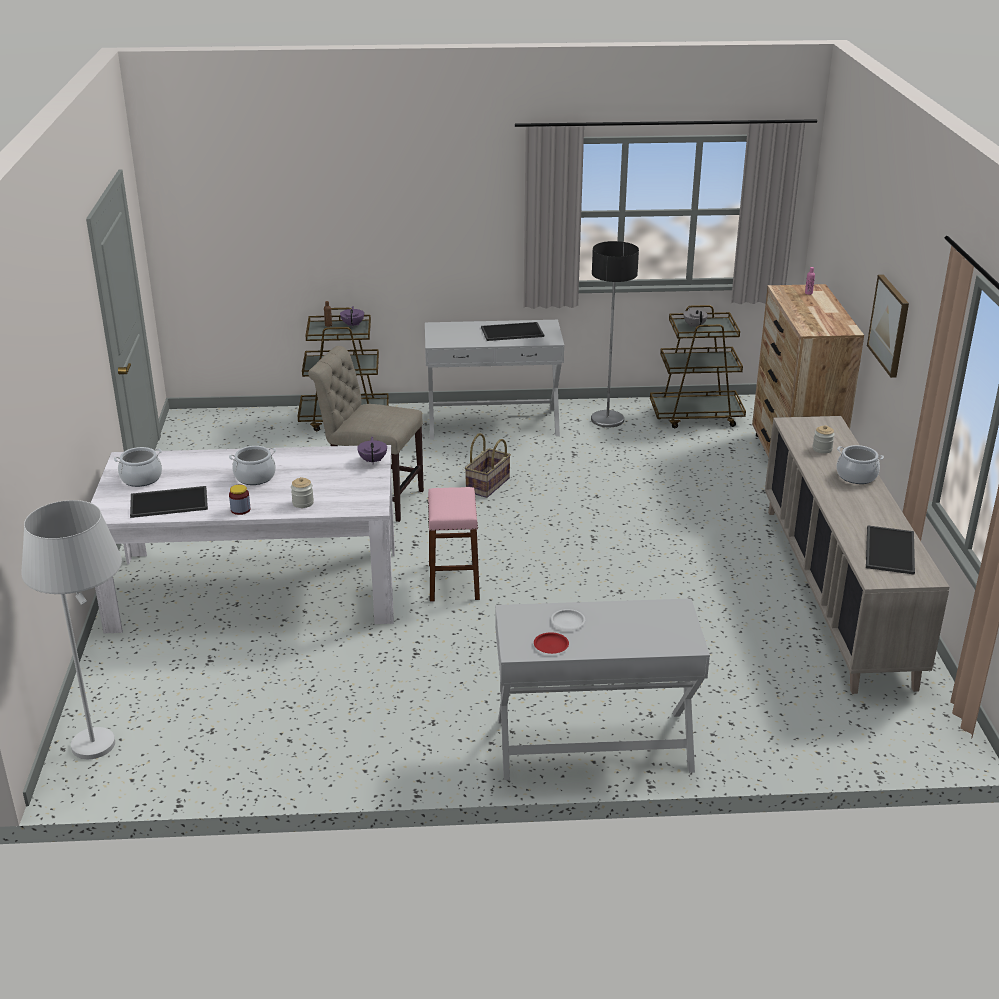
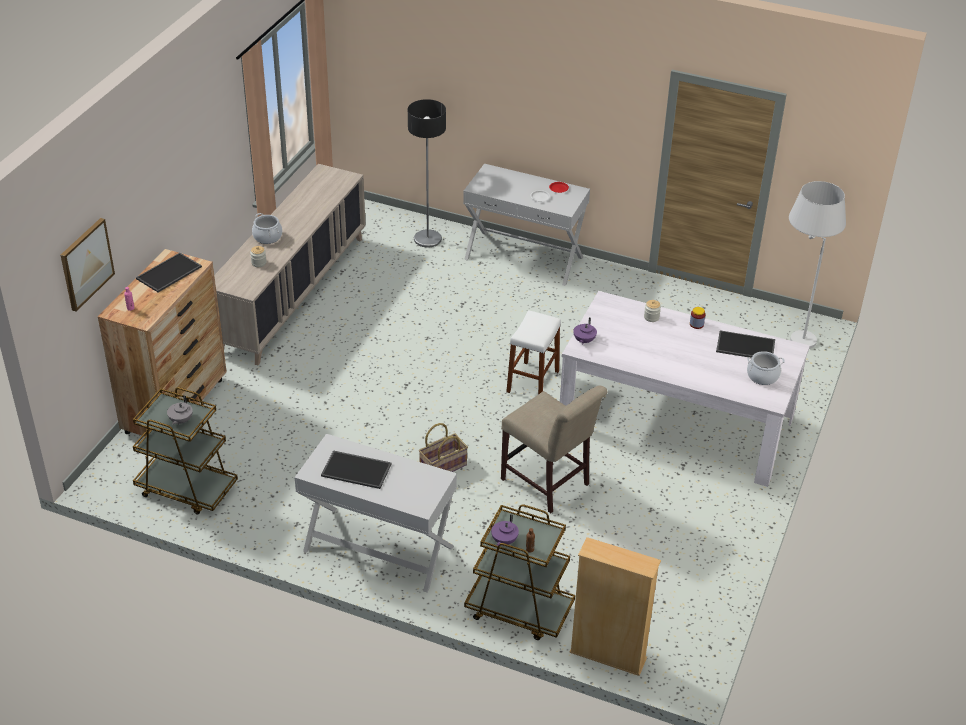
camera: 155 degrees left, 10 degrees up
(255, 477) = (677, 351): cooking pot -> none
(256, 414) = (607, 655): none -> beige bookcase
(453, 581) = (533, 381): pink stool -> white stool
(607, 419) = (269, 514): floor lamp -> floor lamp (427, 239)
(888, 549) = (319, 189): tray -> tray (169, 273)
(889, 325) = (180, 204): picture -> picture (86, 264)

